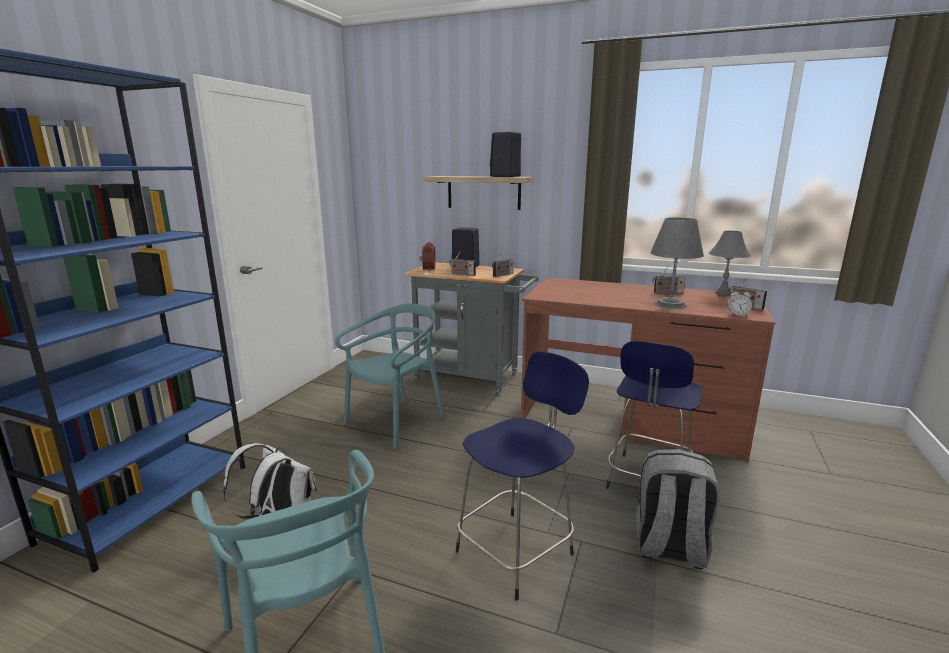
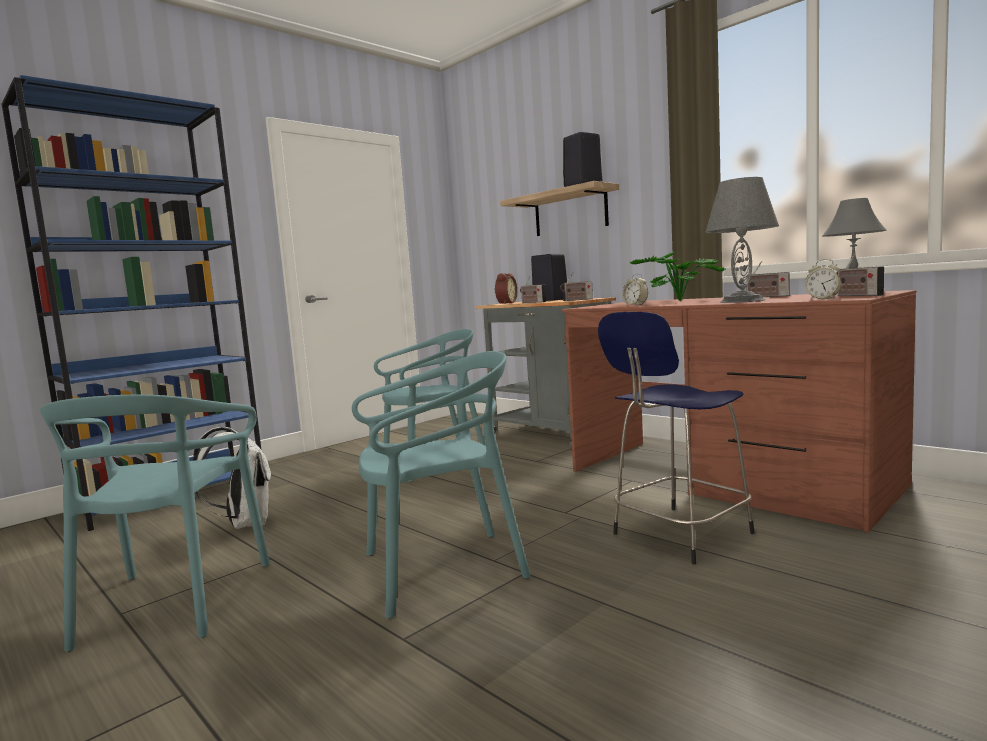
camera: 25 degrees right, 10 degrees down
(517, 550) = (442, 569): blue stool -> turquoise chair
(585, 300) = (635, 305): none -> alarm clock
(603, 291) = (678, 301): none -> potted plant
(669, 547) = (636, 595): grey backpack -> none

